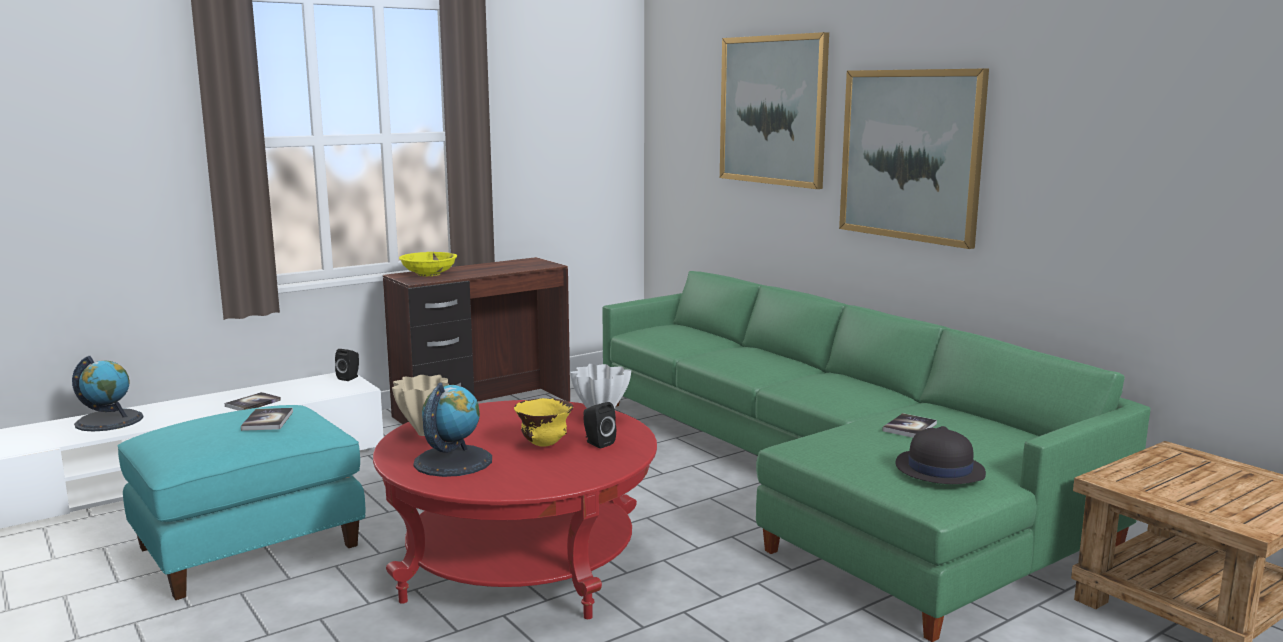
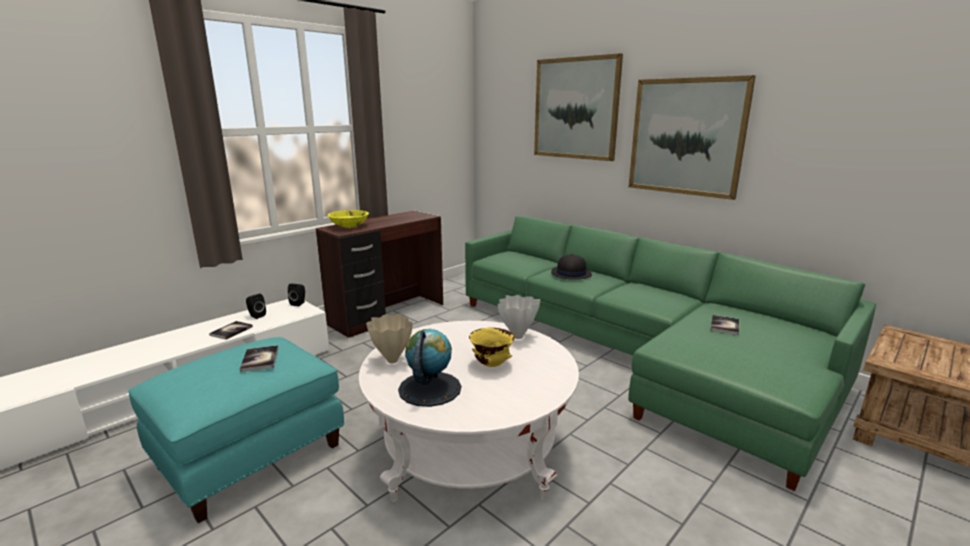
camera: 10 degrees left, 5 degrees up
(109, 420) = (115, 356): globe -> none
(521, 564) = (470, 449): red coffee table -> white coffee table
(597, 443) = (530, 359): black speaker -> black speaker (256, 315)
(939, 469) = (777, 362): black hat -> black hat (570, 274)

